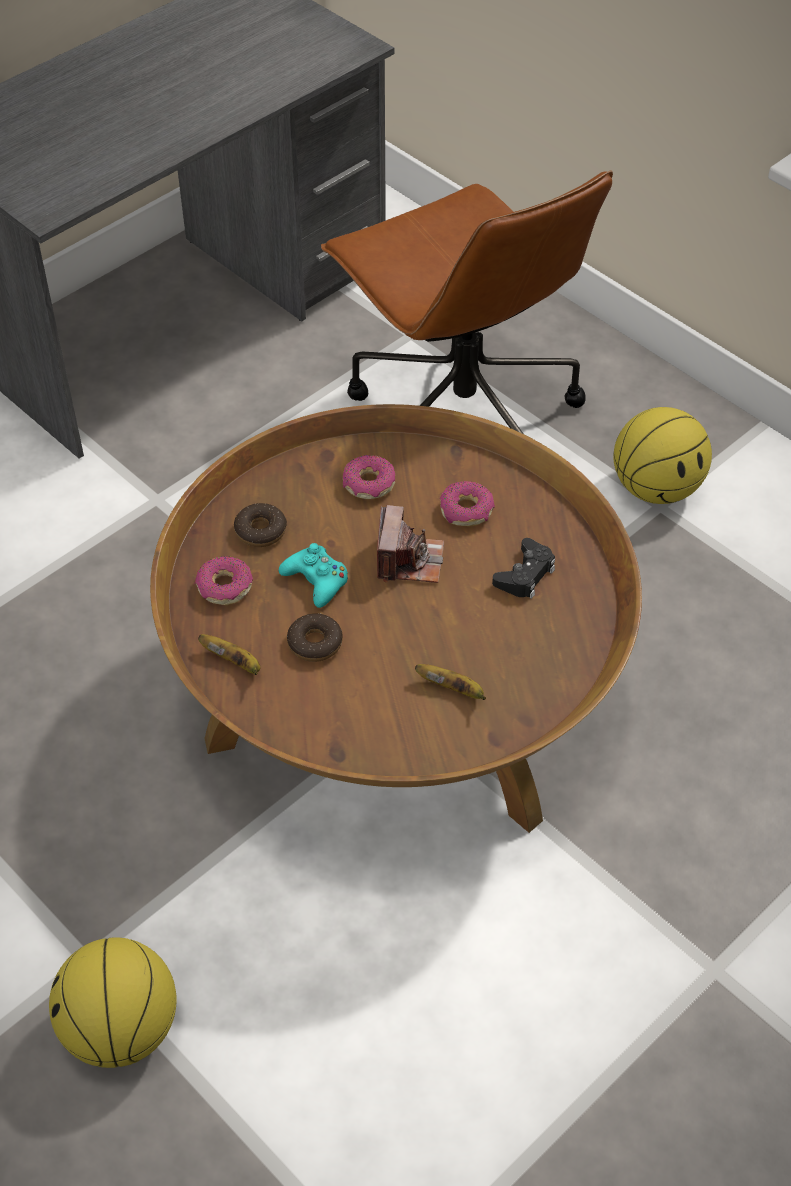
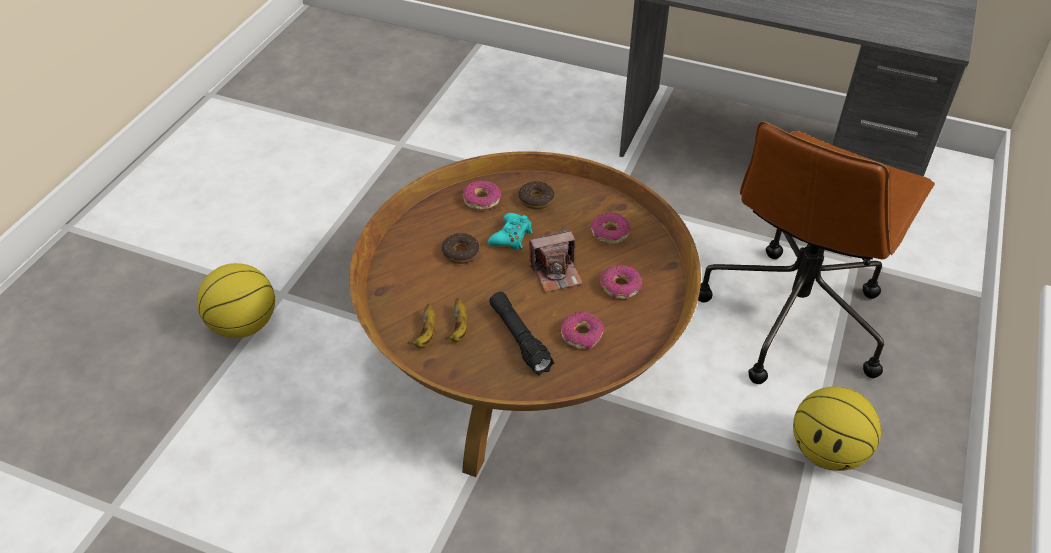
camera: 65 degrees right, 5 degrees down
(234, 662) = (426, 224): banana -> banana (426, 335)
(501, 635) = (519, 339): none -> black flashlight
(525, 575) = (582, 335): black game controller -> donut

